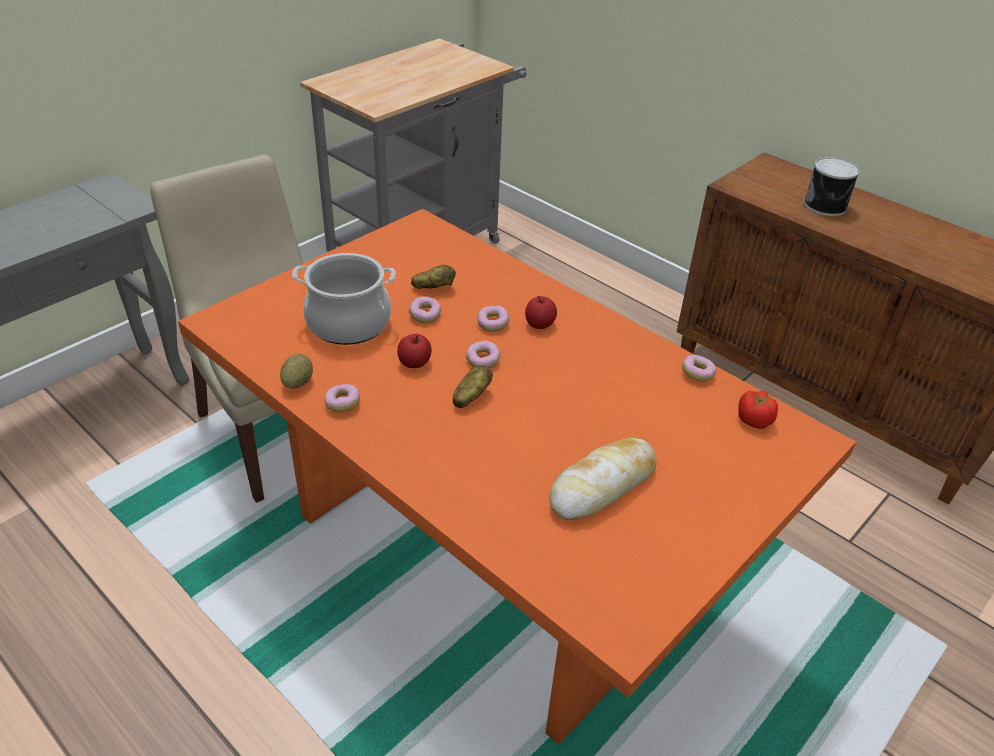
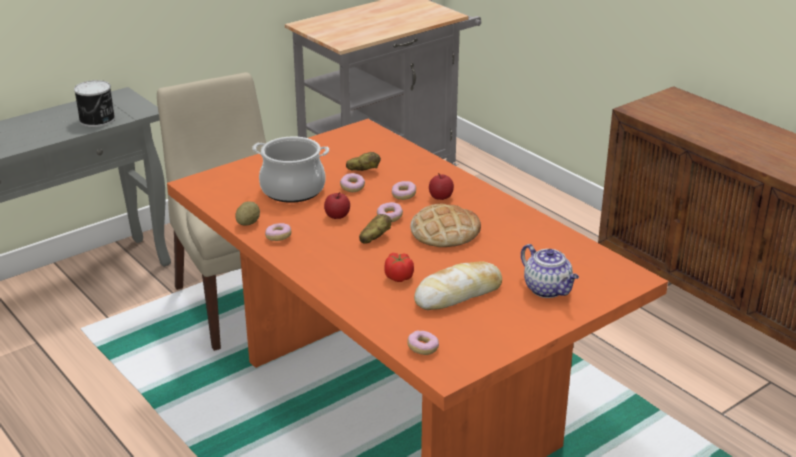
camera: 10 degrees right, 10 degrees down
(558, 381) = (444, 232): none -> bread
(697, 374) = (556, 233): donut -> donut (423, 348)
(715, 469) = (548, 290): none -> teapot
(753, 420) = (590, 263): tomato -> tomato (399, 277)
(826, 206) = (711, 126): can -> can (98, 120)

